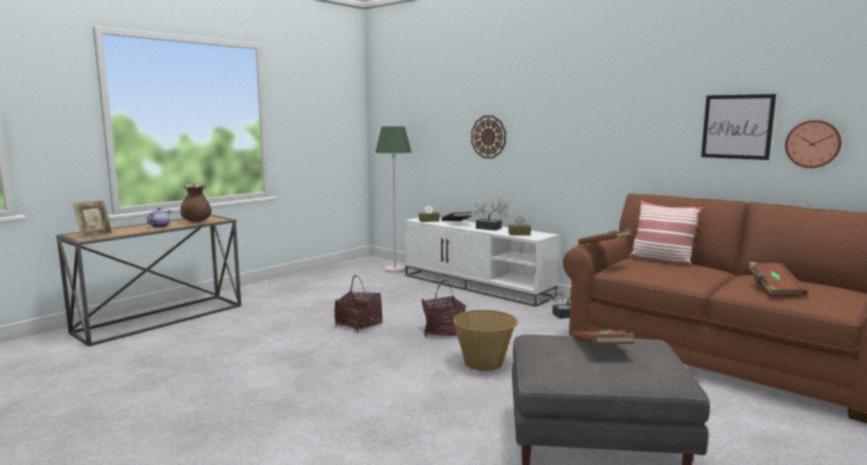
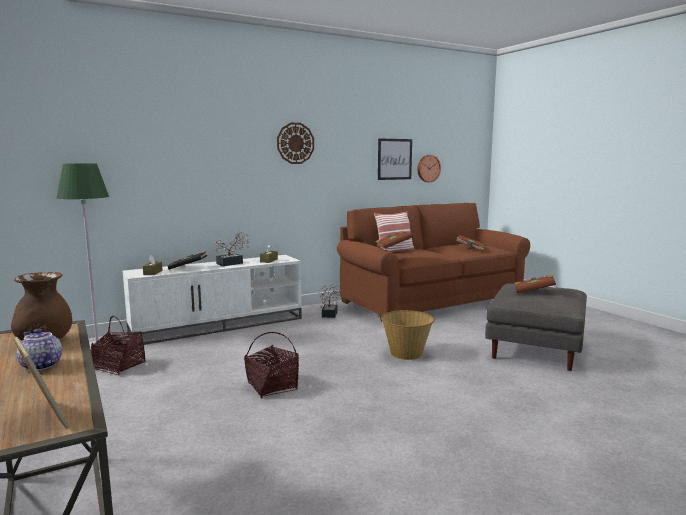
camera: 70 degrees left, 0 degrees up
(443, 331) = (327, 355): basket -> basket (119, 366)
(488, 137) = (200, 172): wall clock -> wall clock (295, 143)

